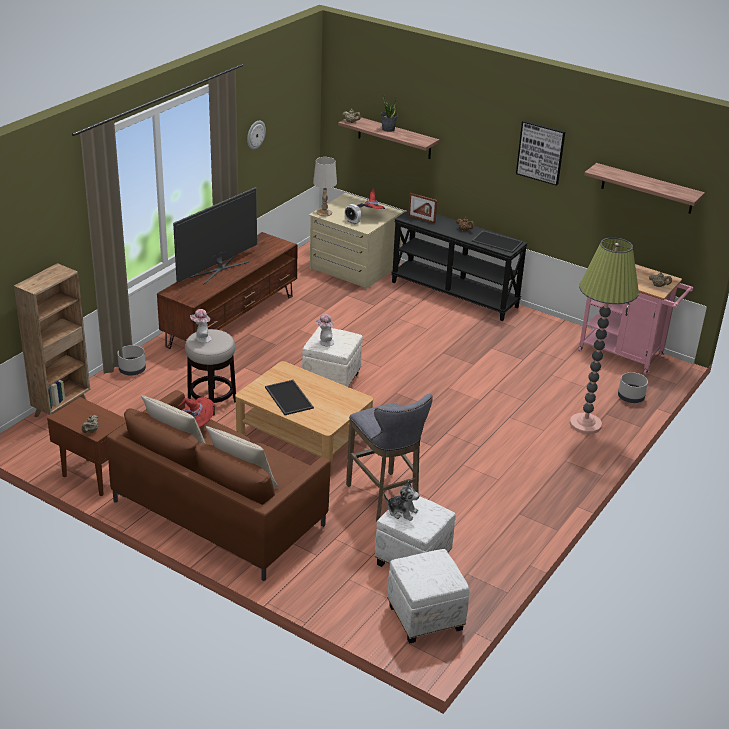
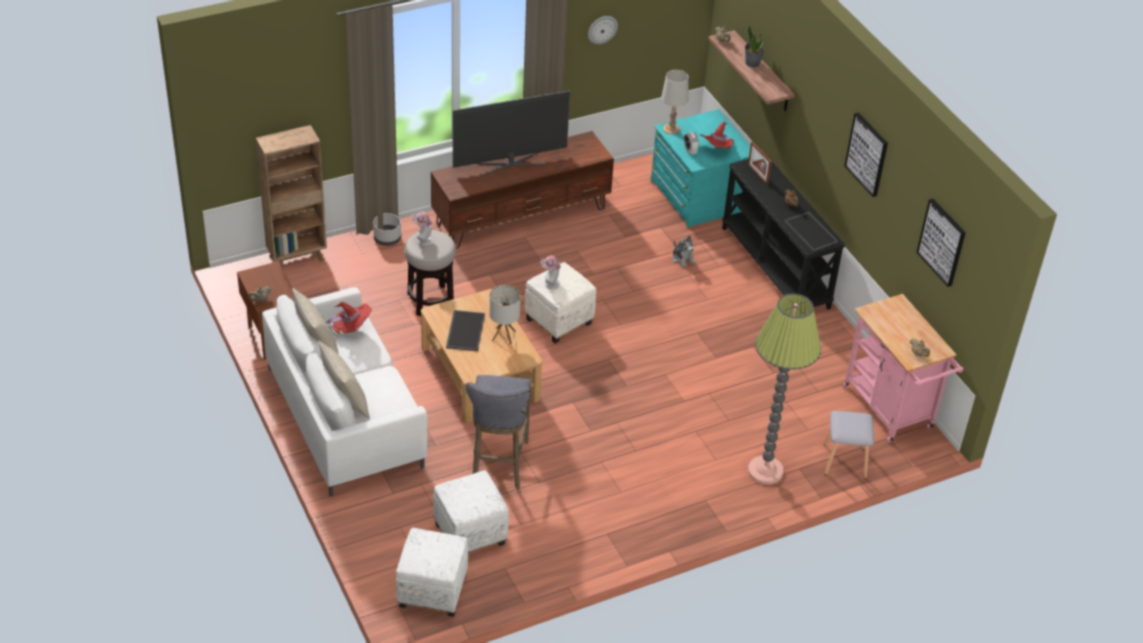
camera: 30 degrees right, 10 degrees up
(219, 514) = (345, 418): brown sofa -> white sofa
(324, 390) = (503, 335): none -> table lamp
(354, 267) = (698, 196): beige dresser -> turquoise dresser
(402, 511) = (460, 487): plush toy -> plush toy (682, 259)
(631, 397) = (845, 461): grey planter -> grey stool
(647, 189) = (942, 242): shelf -> picture

